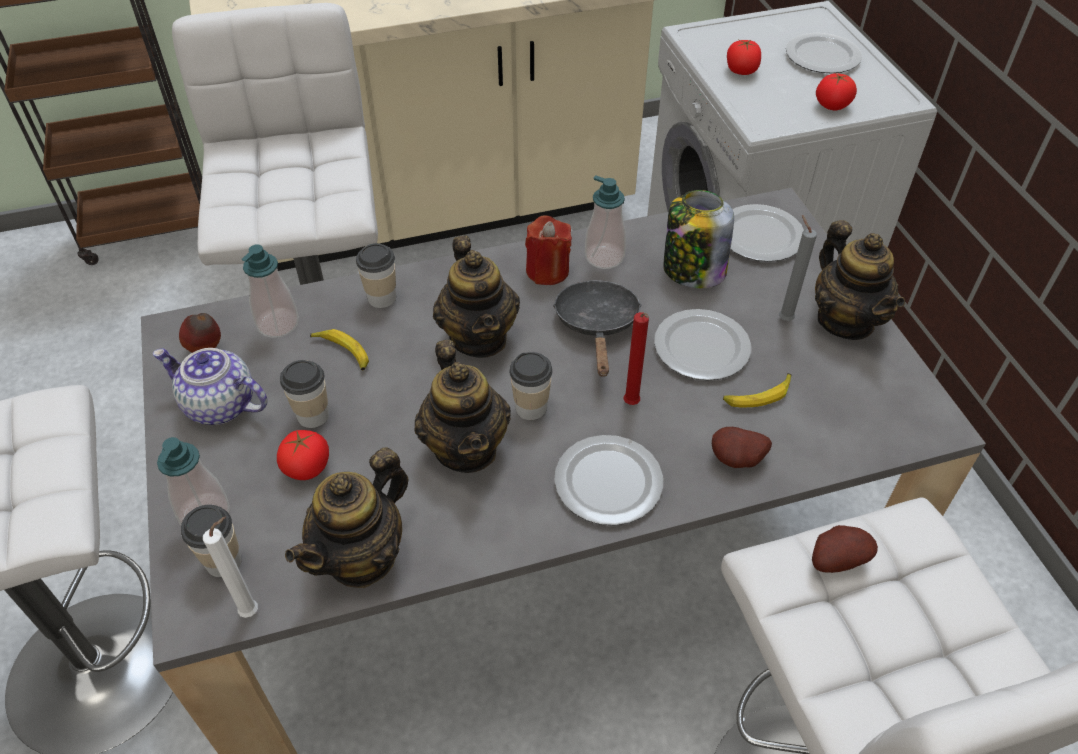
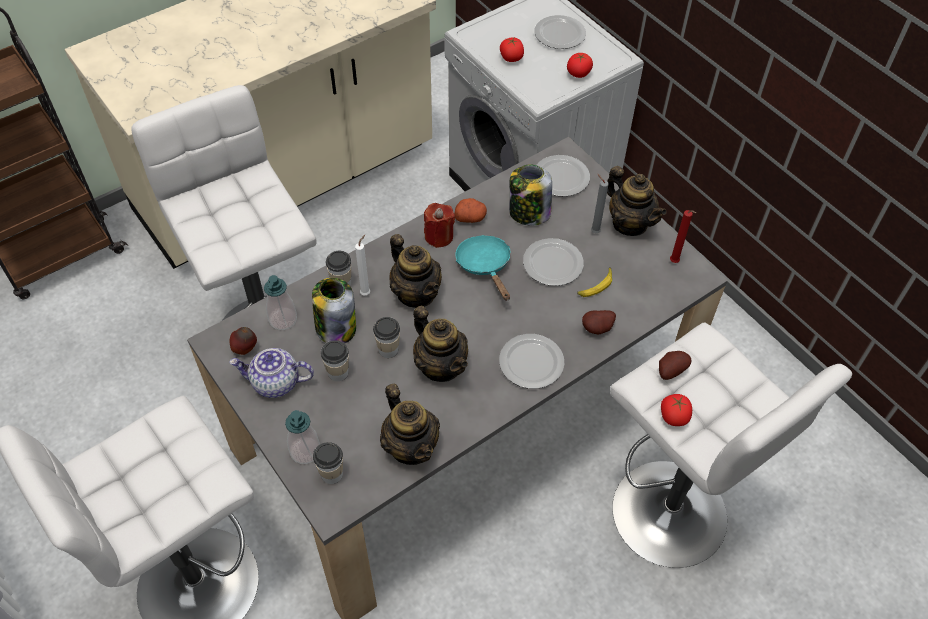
camera: 20 degrees left, 5 degrees up
(253, 610) = (364, 495): white candle -> white candle (366, 292)
(307, 467) = (351, 405): tomato -> tomato (674, 417)
(343, 353) = (335, 327): banana -> jar
(362, 556) = (411, 447): teapot -> teapot turned 45 degrees counterclockwise
(531, 408) = (468, 330): cup -> cup (388, 349)
(597, 325) = (485, 266): black frying pan -> turquoise frying pan
(604, 257) = (470, 217): soap dispenser -> potato
(632, 405) = (526, 312): red candle -> red candle (675, 262)

